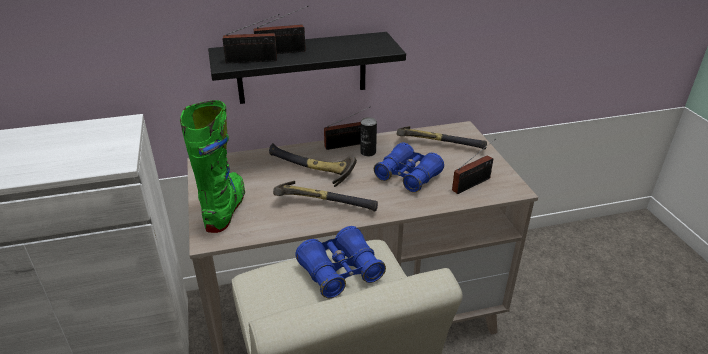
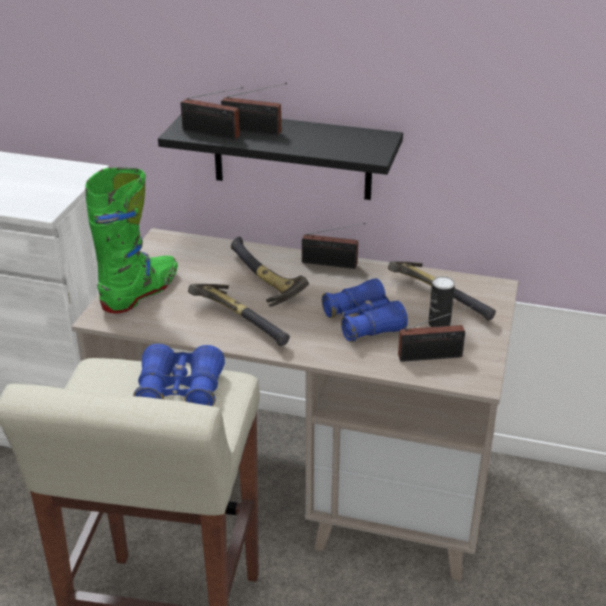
camera: 30 degrees right, 0 degrees up
(368, 152) = (346, 280): can -> can (439, 324)

